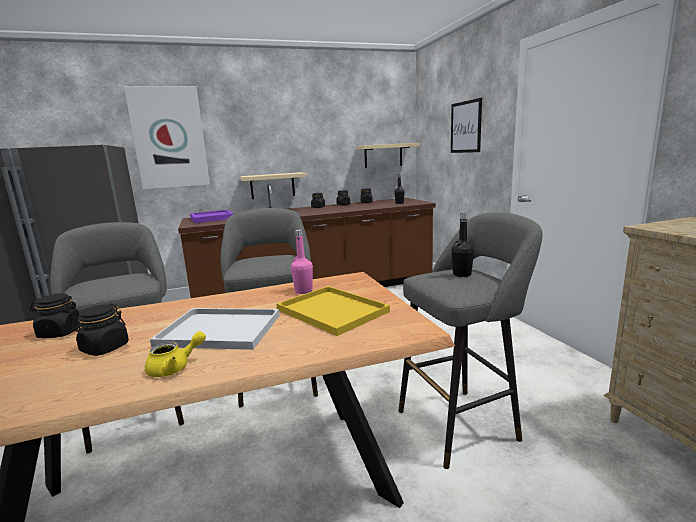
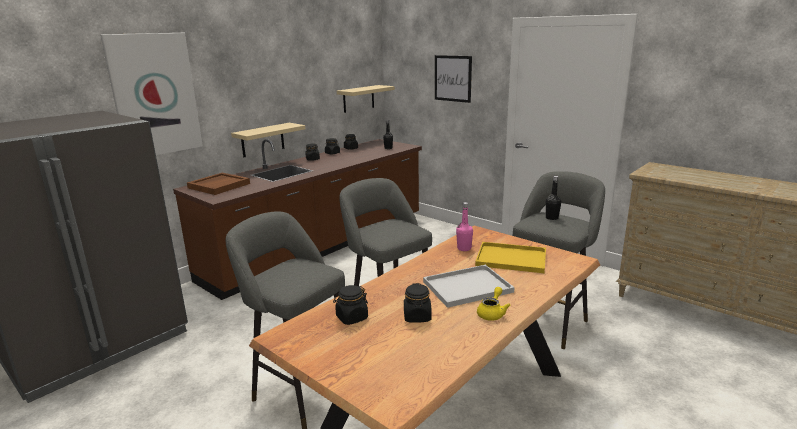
camera: 30 degrees left, 5 degrees up
(212, 218) = (219, 185): purple tray -> brown tray

